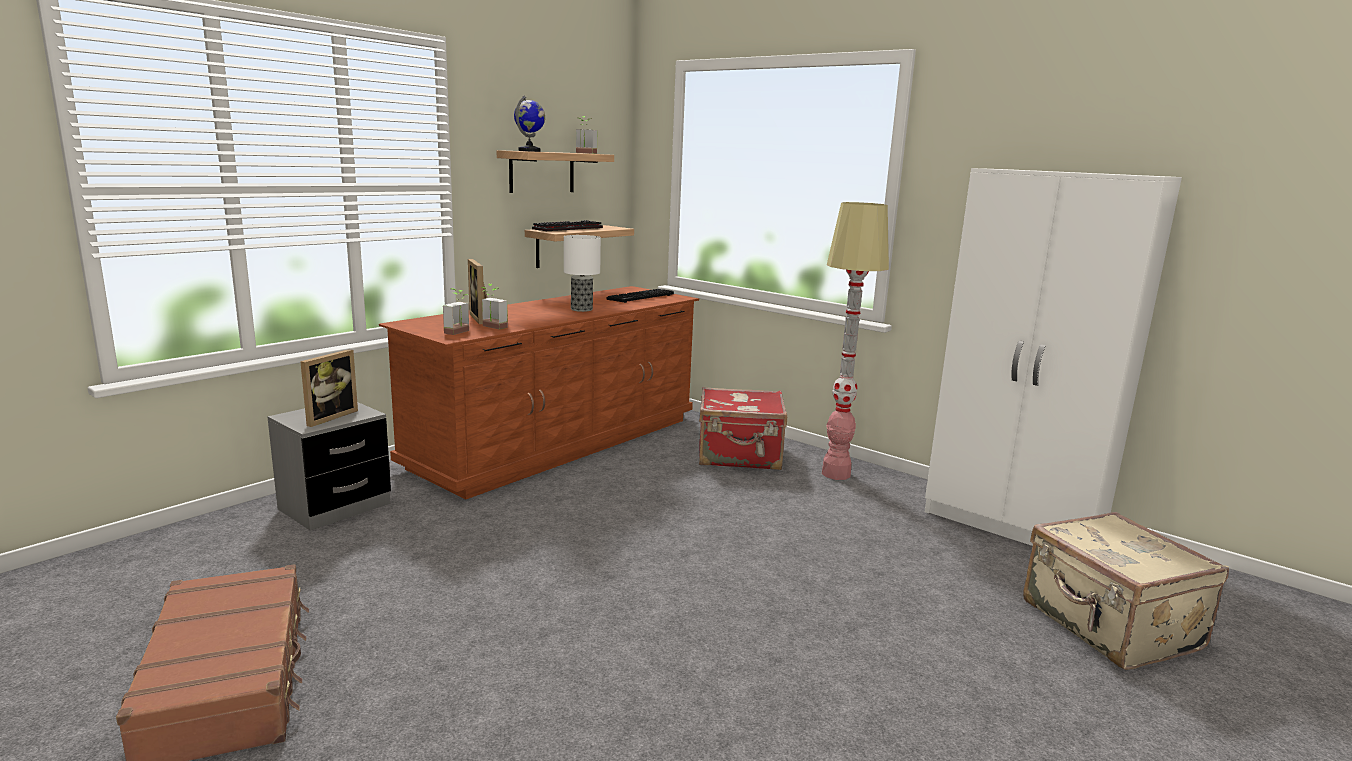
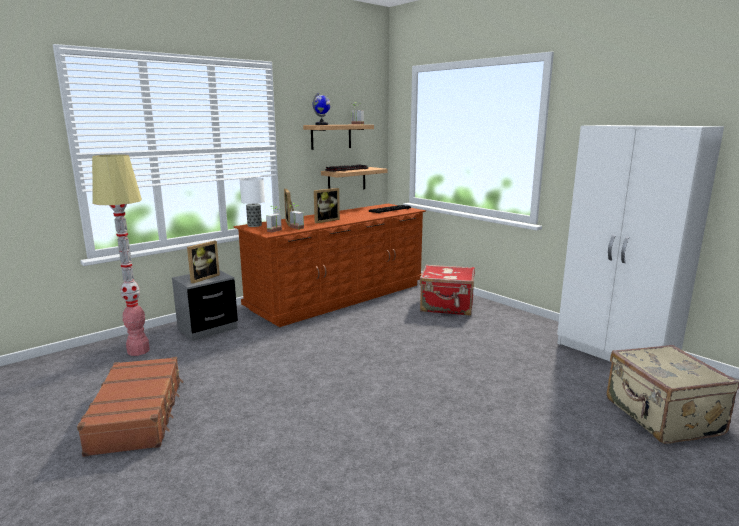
camera: 10 degrees right, 0 degrees up
(539, 314) = (325, 220): none -> picture frame
(582, 309) = (351, 217): table lamp -> table lamp (255, 225)
(836, 474) = (505, 319): floor lamp -> floor lamp (138, 351)

